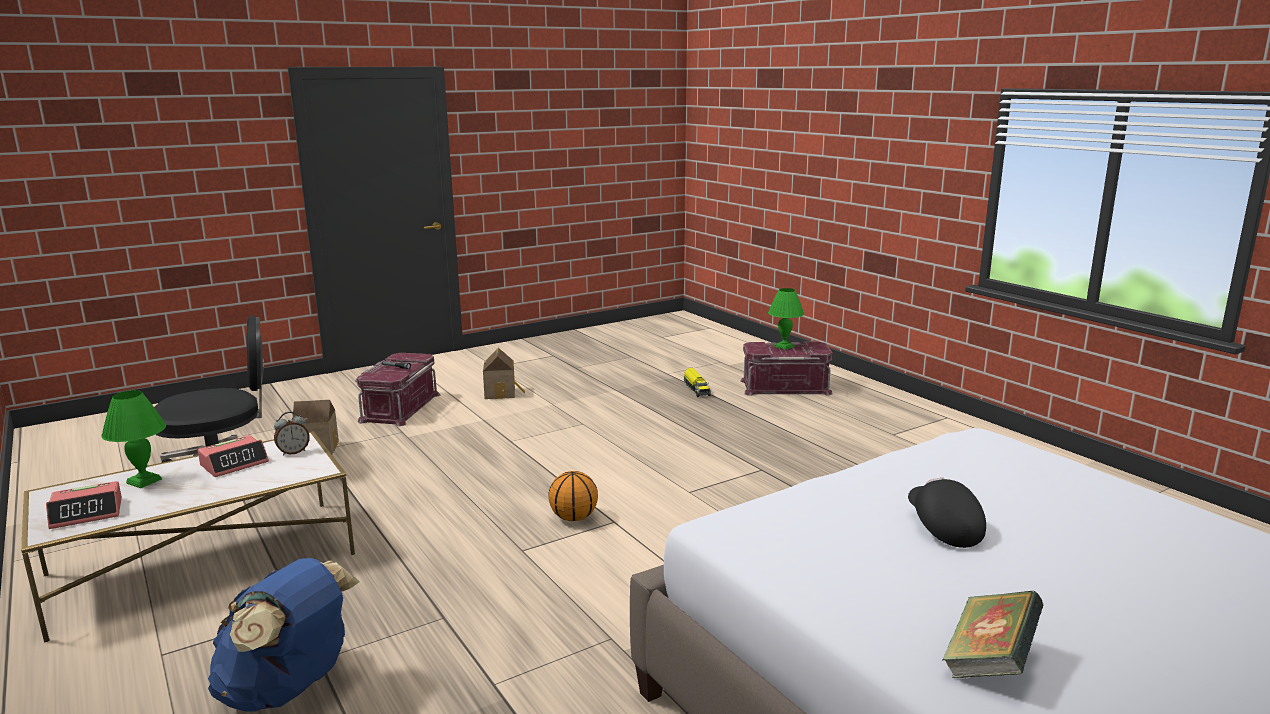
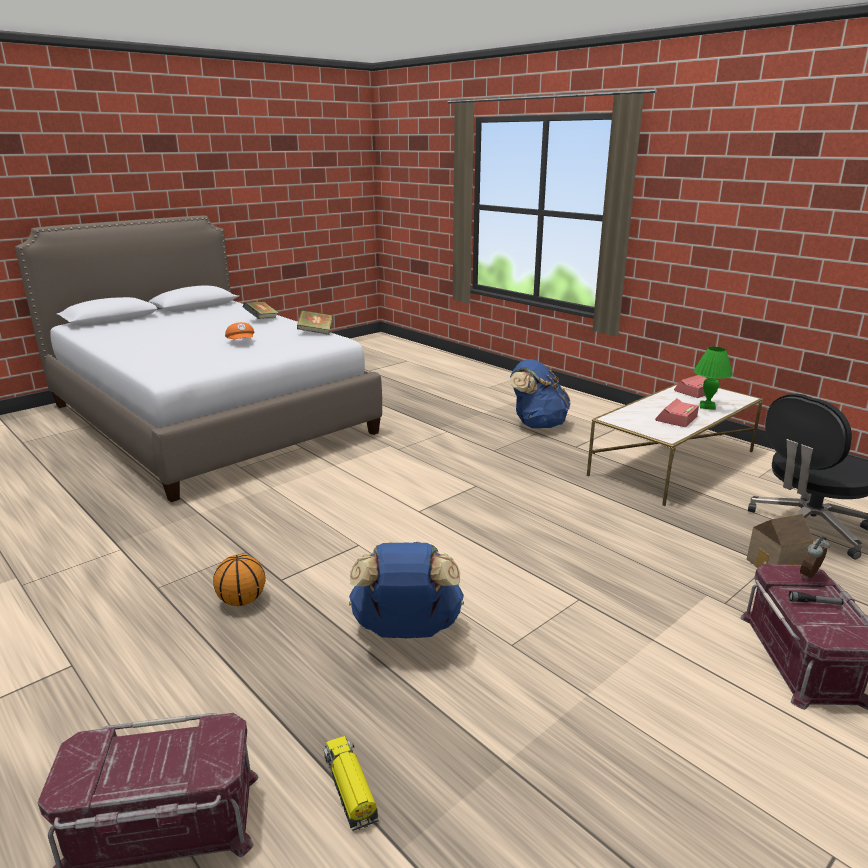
camera: 170 degrees right, 5 degrees up
(293, 452) = (653, 428): alarm clock -> alarm clock (811, 576)
(502, 393) = (699, 723): toy house -> none
(573, 518) = (452, 511): basketball -> basketball (242, 600)
(655, 434) = (406, 631): none -> blue backpack
(782, 558) = (316, 332): none -> book
(784, 346) = (150, 769): green table lamp -> none
(942, 527) = (241, 342): black cap -> orange cap

